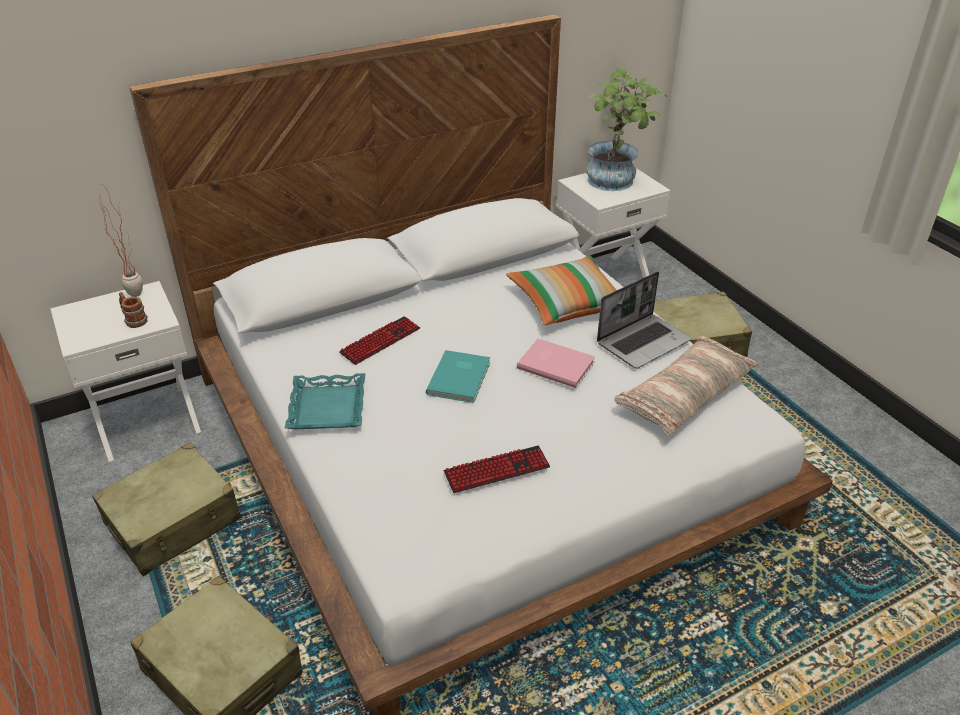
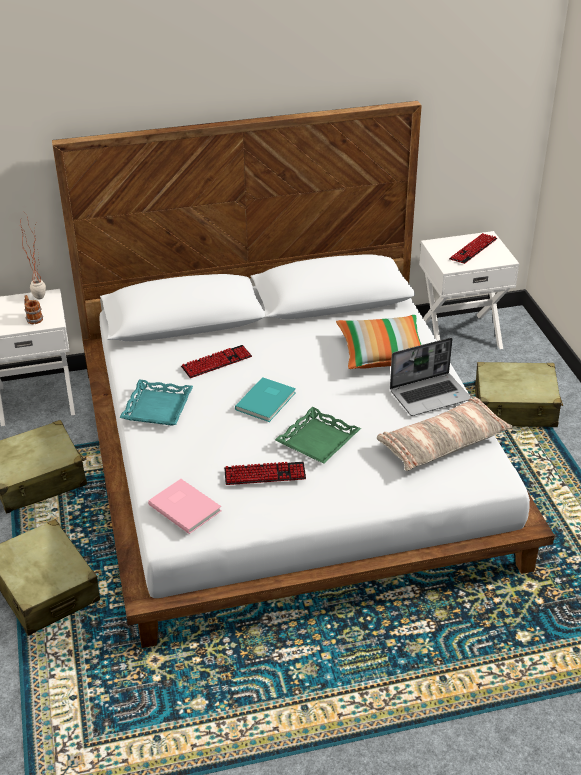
camera: 15 degrees right, 0 degrees up
(541, 416) = (318, 441): none -> green tray
(555, 364) = (348, 402): pink book -> pink book (185, 506)
(617, 182) = (473, 250): potted plant -> keyboard

